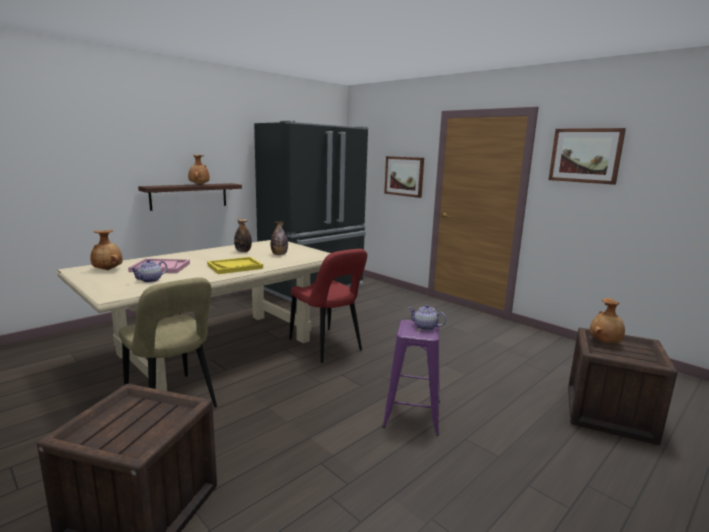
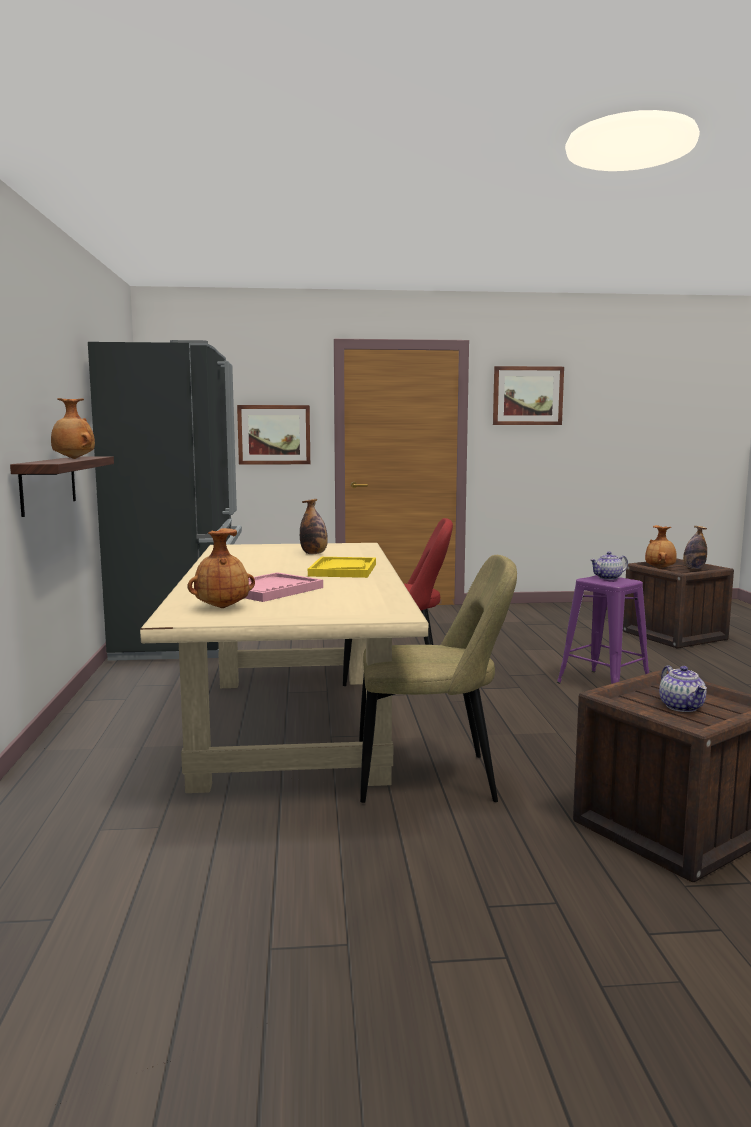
camera: 50 degrees left, 5 degrees down
(150, 280) = (340, 598): teapot -> teapot (682, 707)
(243, 251) = (257, 560): bottle -> bottle (694, 568)

